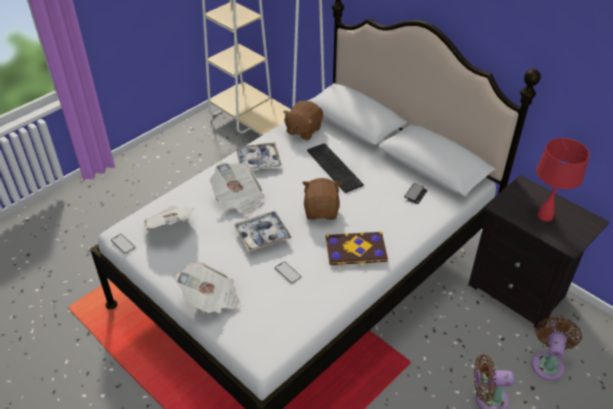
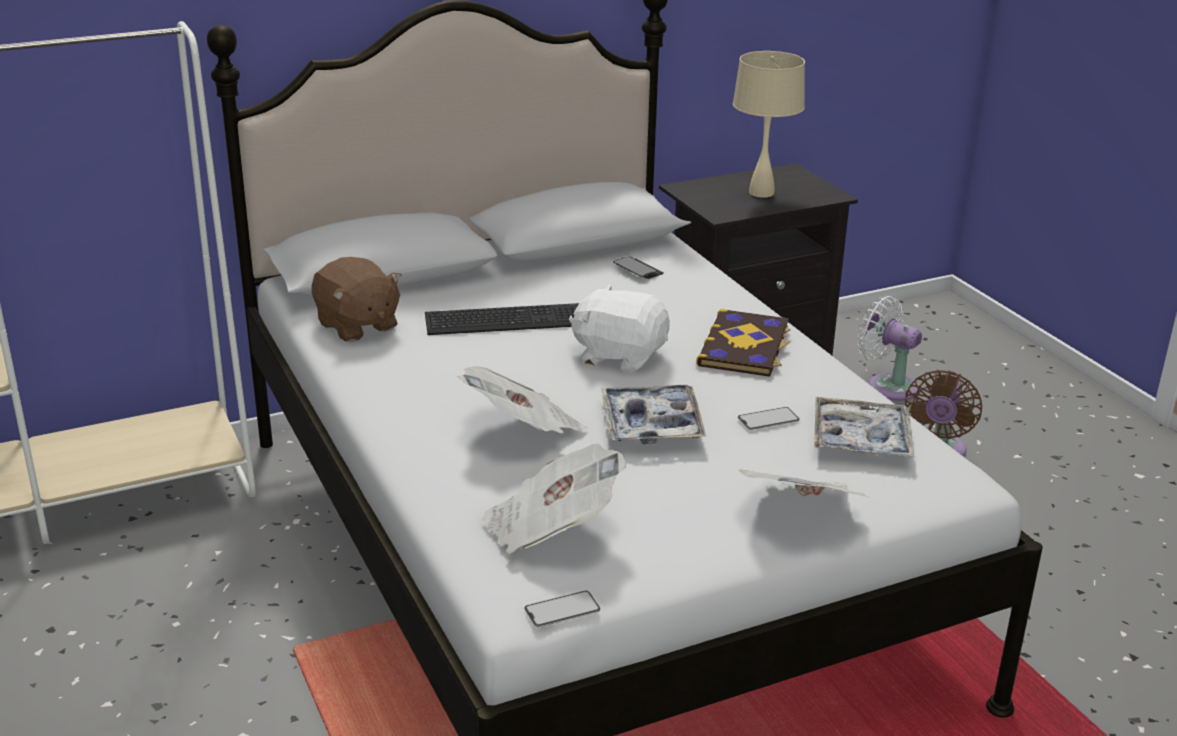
camera: 70 degrees left, 15 degrees down
(258, 161) = (412, 389): tray -> tray (861, 439)
(321, 211) = (619, 356): brown plush toy -> white plush toy
(545, 216) = (762, 193): red table lamp -> beige table lamp
(548, 363) = (887, 386): brown fan -> white fan

